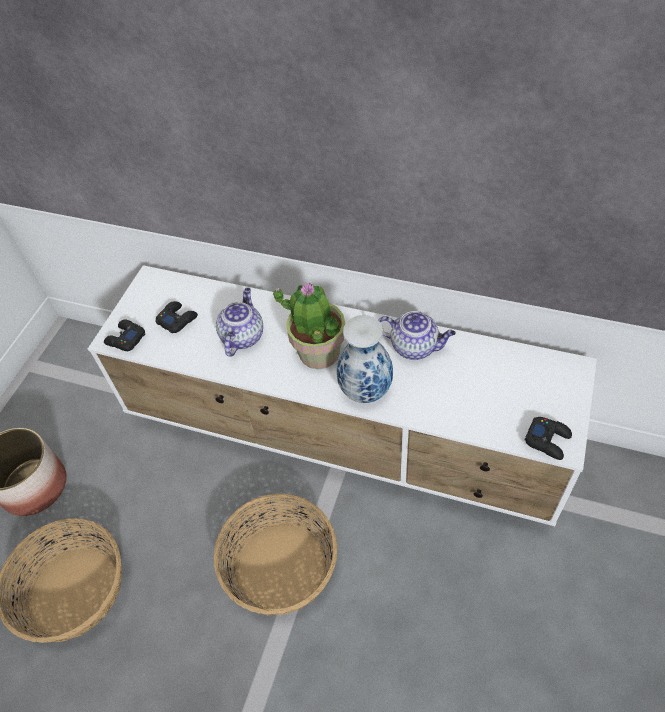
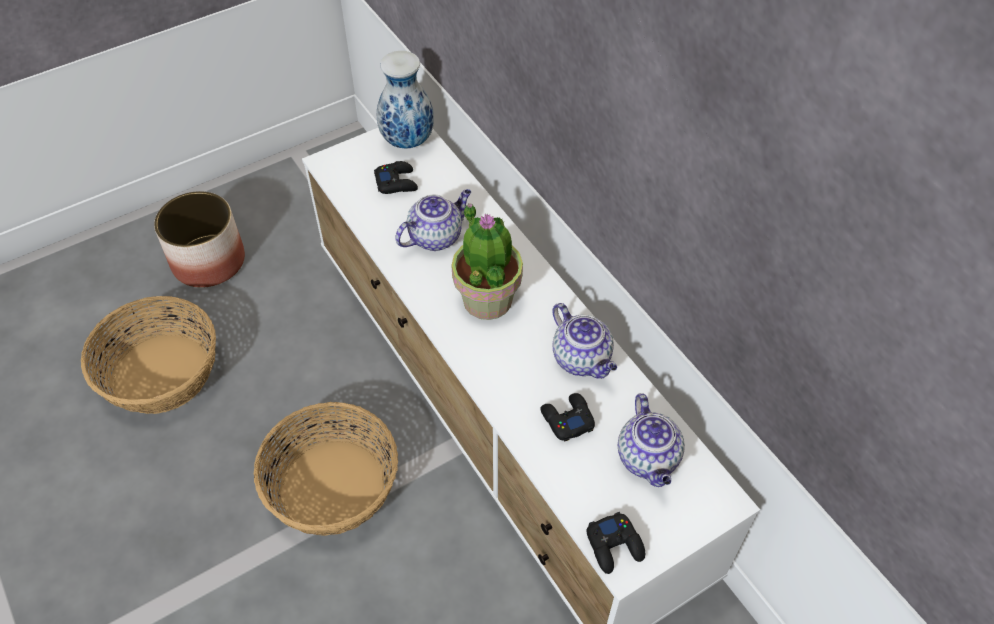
camera: 35 degrees right, 0 degrees up
(125, 339) = (338, 171): black game controller -> black game controller (567, 419)
(364, 389) = (492, 364): vase -> vase (408, 140)
(512, 376) = (648, 459): none -> teapot

